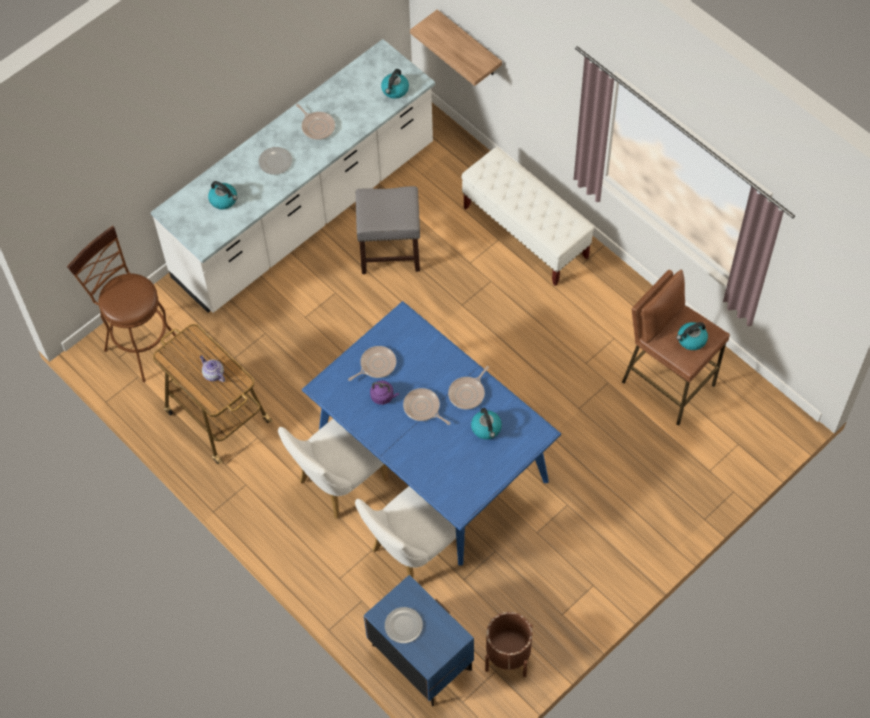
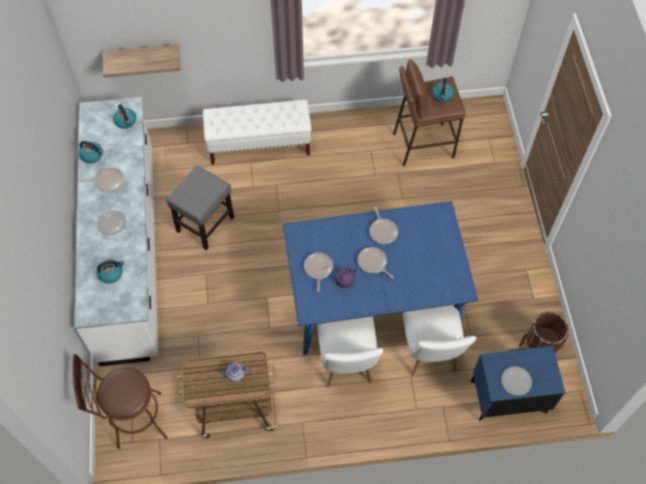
camera: 55 degrees left, 0 degrees up
(423, 408) = (373, 263): frying pan -> frying pan turned 60 degrees clockwise
(486, 428) = (417, 237): kettle -> kettle (92, 155)

